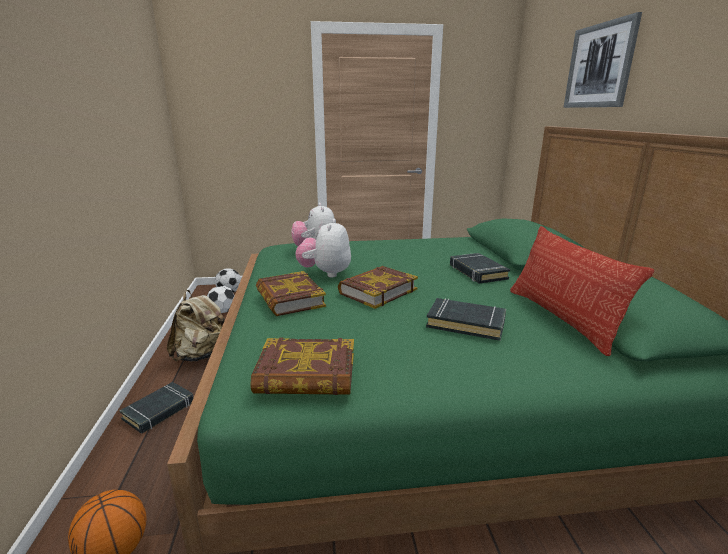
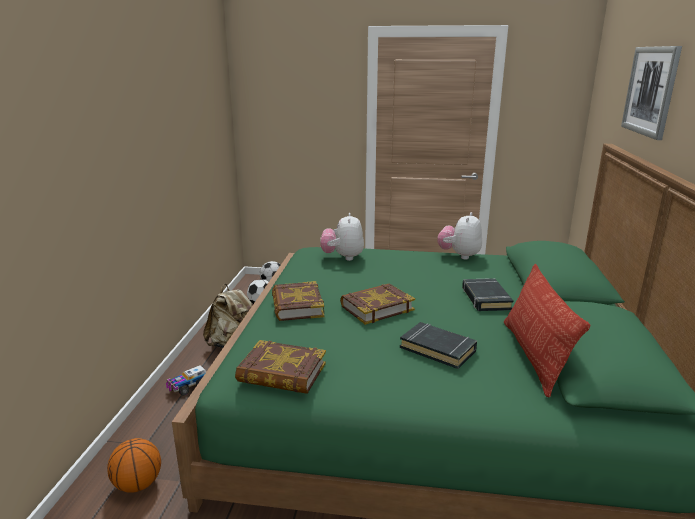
camera: 15 degrees right, 0 degrees up
(159, 411) = (188, 387): black book -> toy truck
(325, 273) = (339, 284): plush toy -> plush toy (459, 255)

